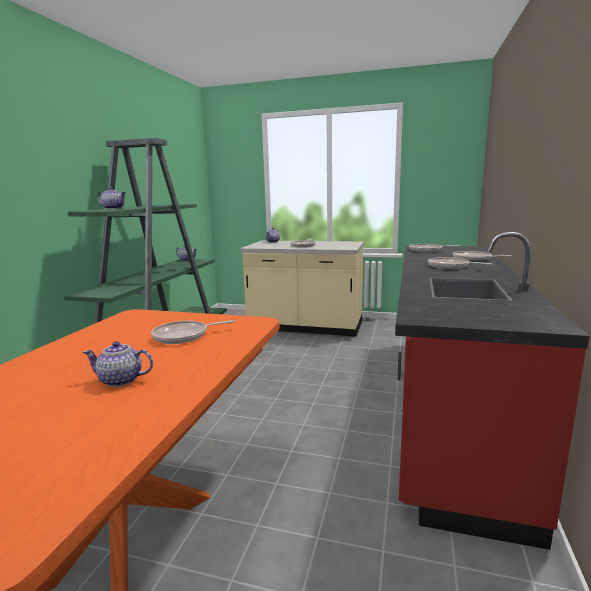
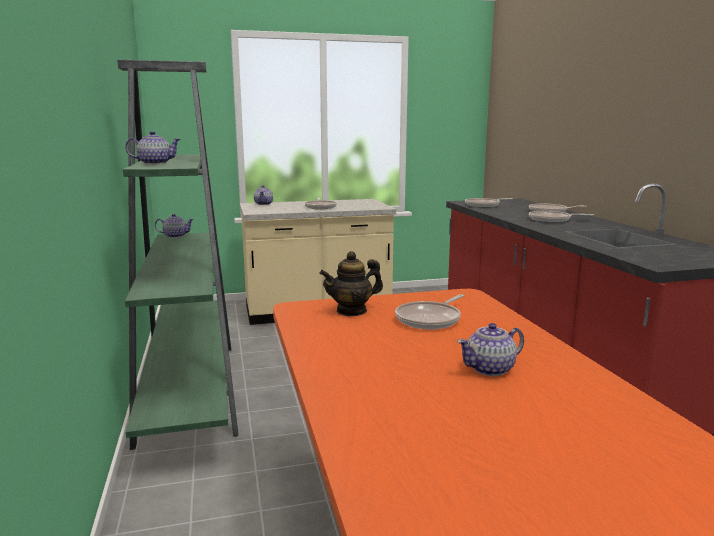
camera: 30 degrees left, 0 degrees up
(155, 321) = (352, 311): none -> teapot

